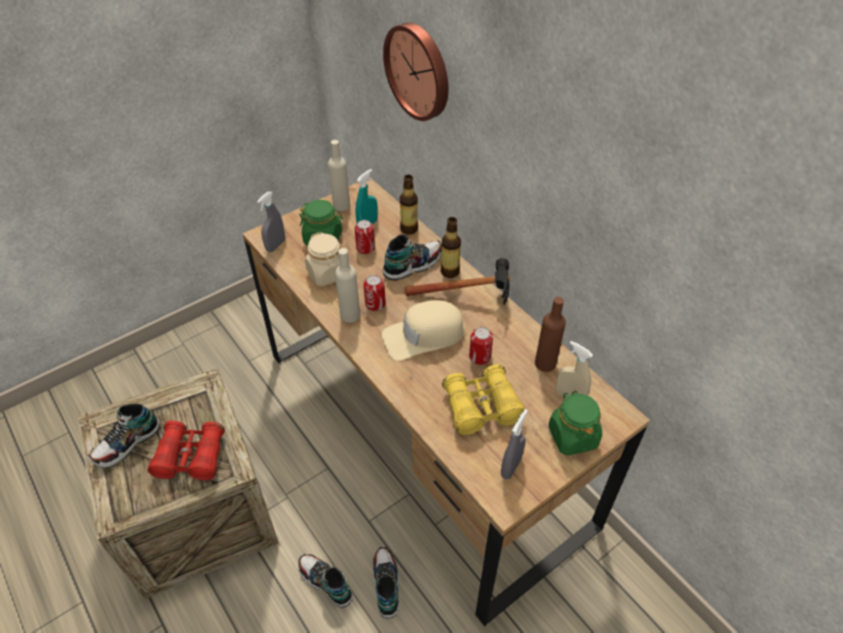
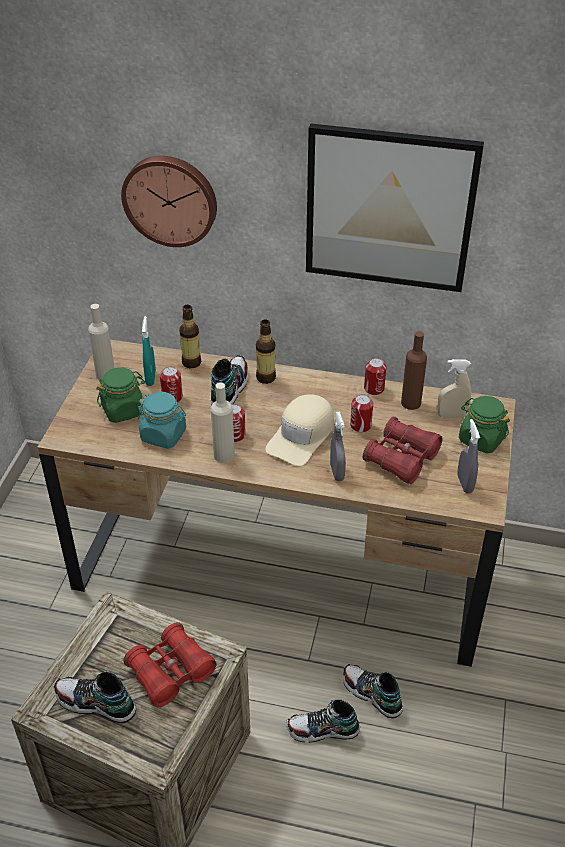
camera: 40 degrees left, 5 degrees down
(127, 444) = (96, 704): shoe -> shoe turned 105 degrees clockwise
(275, 246) = (85, 439): grey spray bottle -> grey spray bottle (337, 472)
(327, 273) = (164, 435): beige jar -> turquoise jar
(471, 297) = (305, 387): hammer -> none
(481, 407) = (401, 459): yellow binoculars -> red binoculars
(527, 331) = (374, 388): none -> can
(576, 156) = (389, 208): none -> picture

